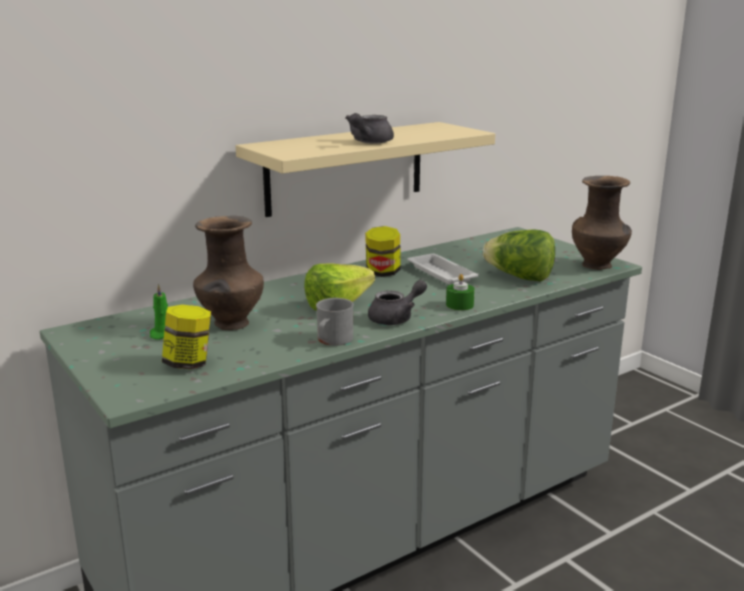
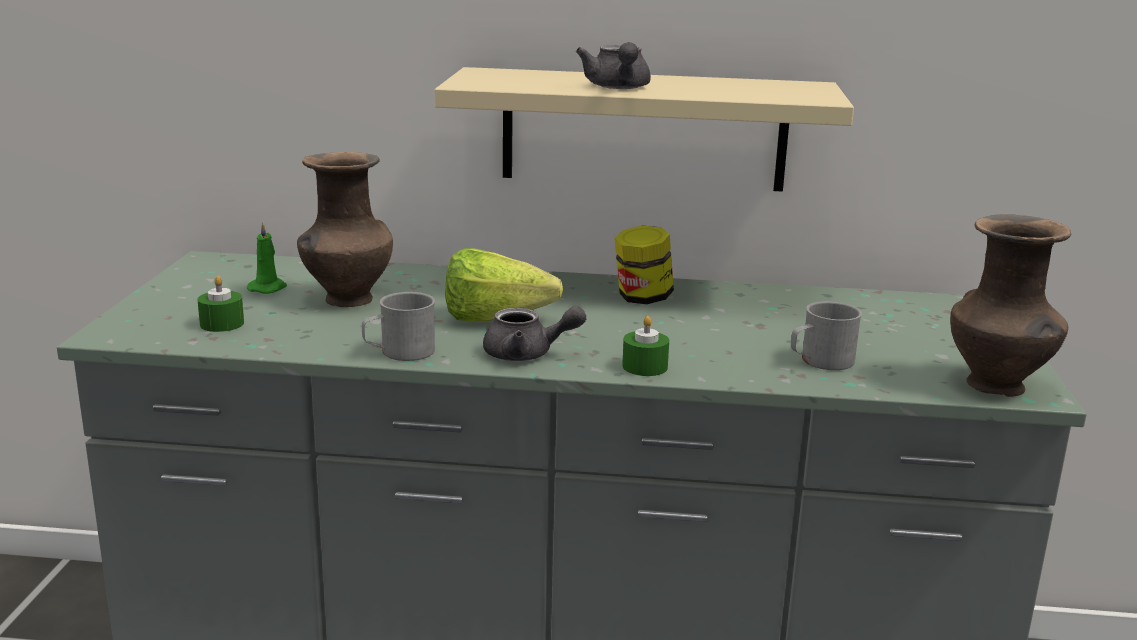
camera: 40 degrees right, 0 degrees up
(189, 364) = (222, 324): jar -> green candle
(368, 142) = (618, 88): grey teapot -> grey teapot turned 75 degrees counterclockwise
(440, 273) = (716, 321): white tray -> none
(519, 277) = (820, 362): lettuce -> grey mug

